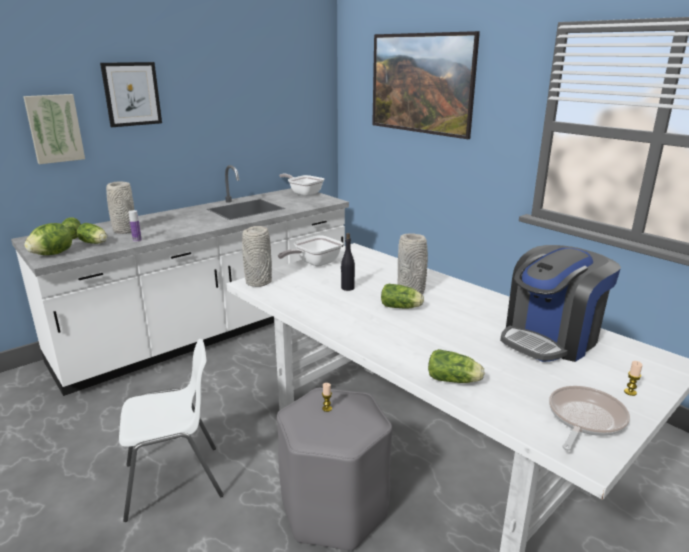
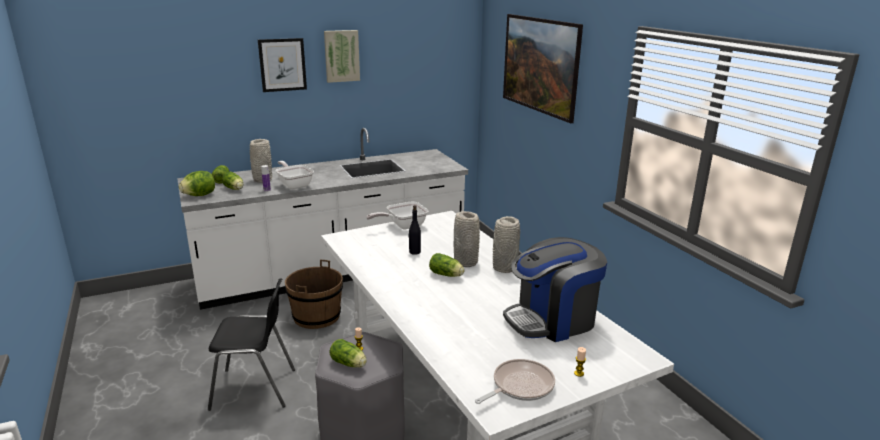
camera: 15 degrees right, 0 degrees up
(54, 128) = (217, 92): picture -> picture (341, 56)
(175, 481) = (254, 389): white chair -> black chair
(213, 381) = (317, 316): none -> brown bucket
(258, 282) = (346, 237): grey vase -> grey vase (504, 267)
(303, 193) = (433, 156): frying pan -> frying pan (294, 185)
(455, 380) = (442, 340): lettuce -> lettuce (349, 364)

